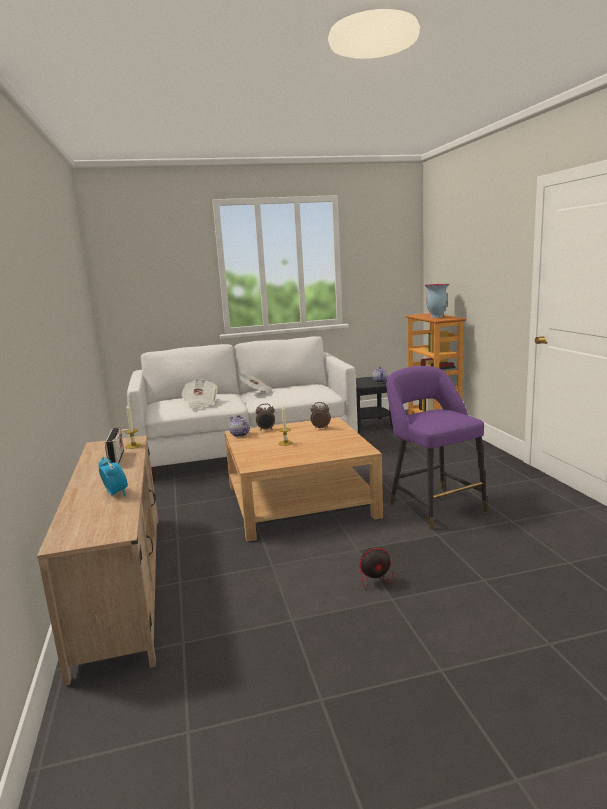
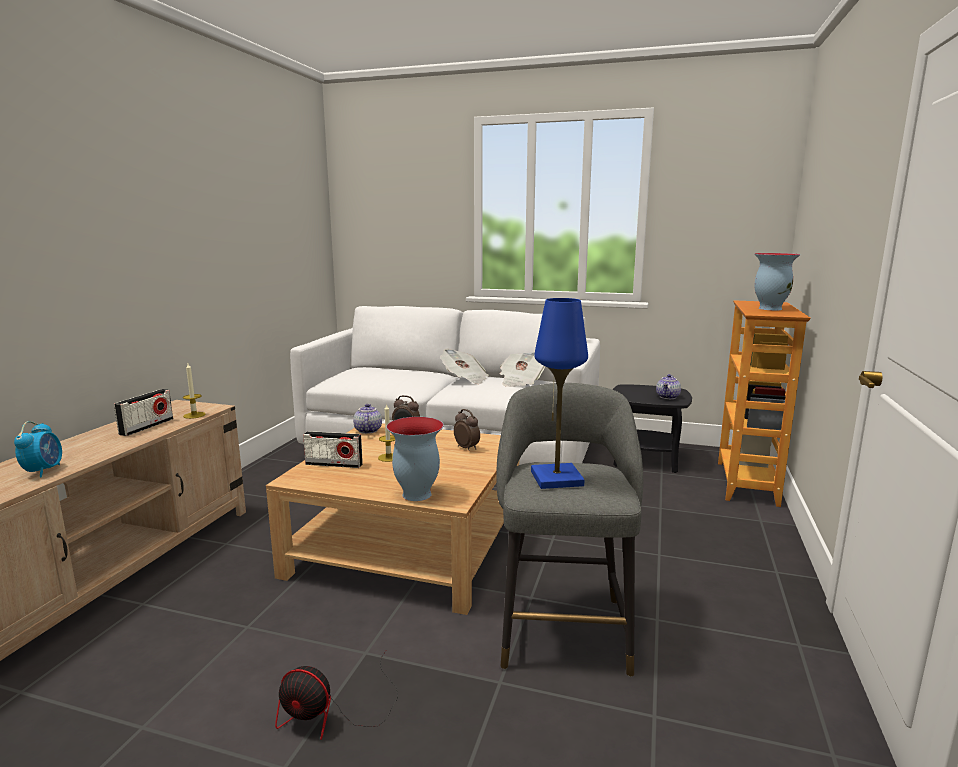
camera: 30 degrees right, 0 degrees up
(200, 404) = (381, 380): newspaper -> newspaper (521, 381)
(259, 454) = (334, 464): none -> radio
(340, 453) = (415, 494): none -> vase
(433, 417) = (556, 479): none -> blue table lamp
(433, 506) = (563, 626): purple stool -> grey stool

